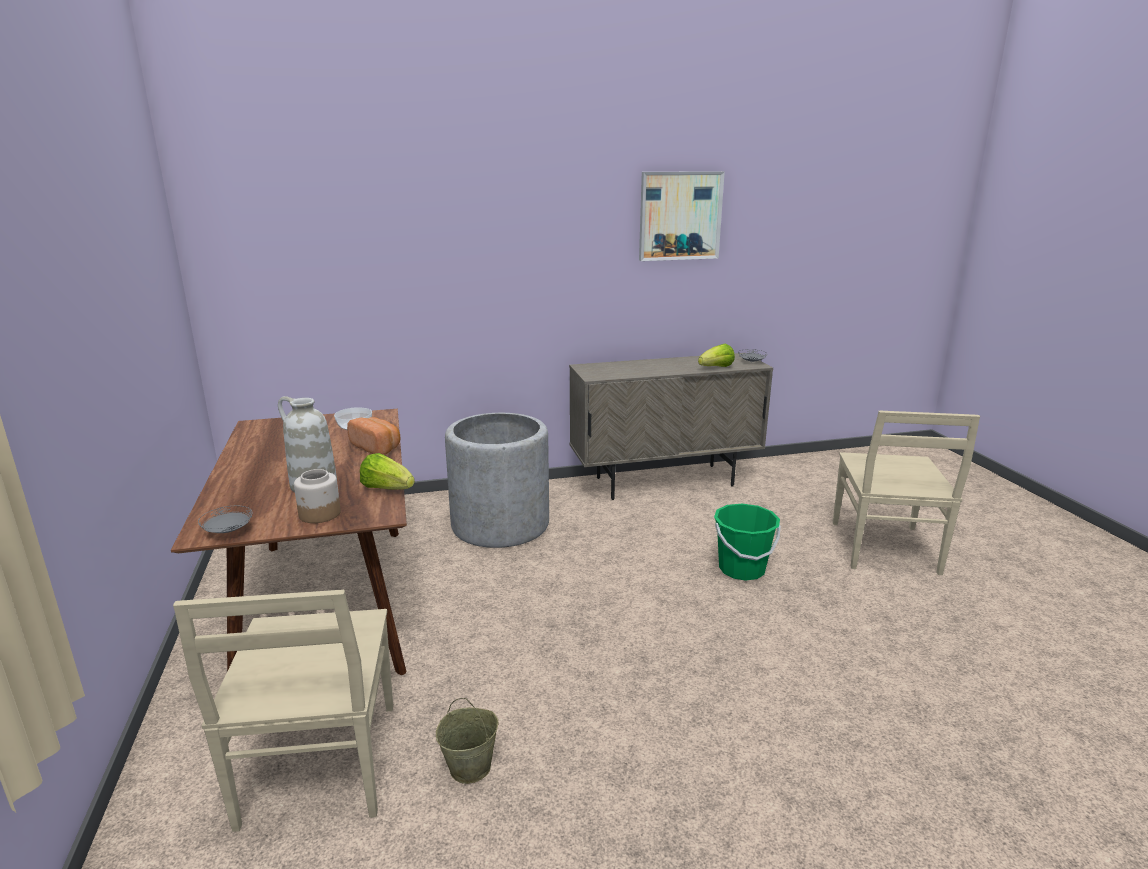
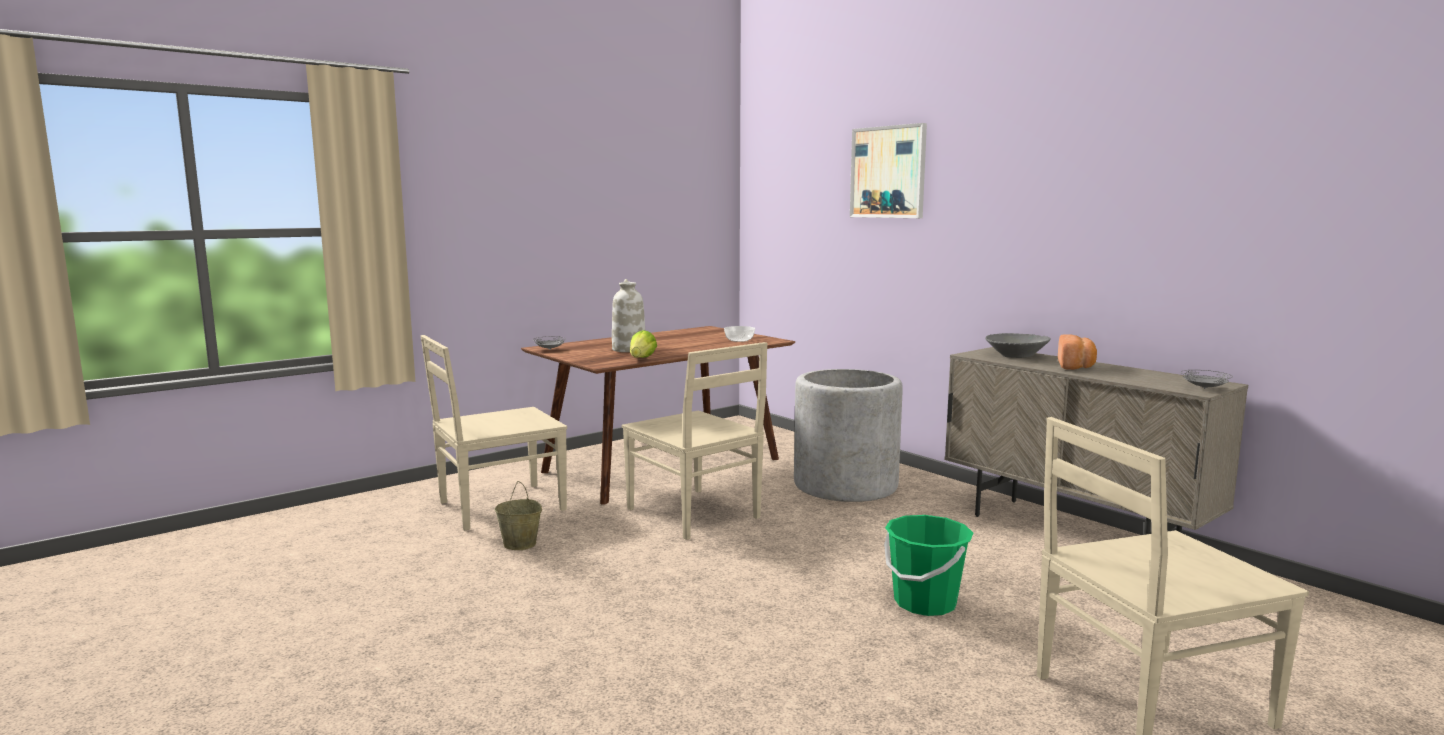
camera: 65 degrees right, 10 degrees down
(320, 514) = (588, 356): jar -> none
(377, 447) = (709, 348): bread -> bread (1076, 366)
(493, 620) = (694, 514): none -> beige chair
(613, 368) = (1016, 356): none -> grey bowl
(680, 216) = (1151, 171): picture -> picture (888, 172)
(716, 368) = (1129, 380): lettuce -> none

